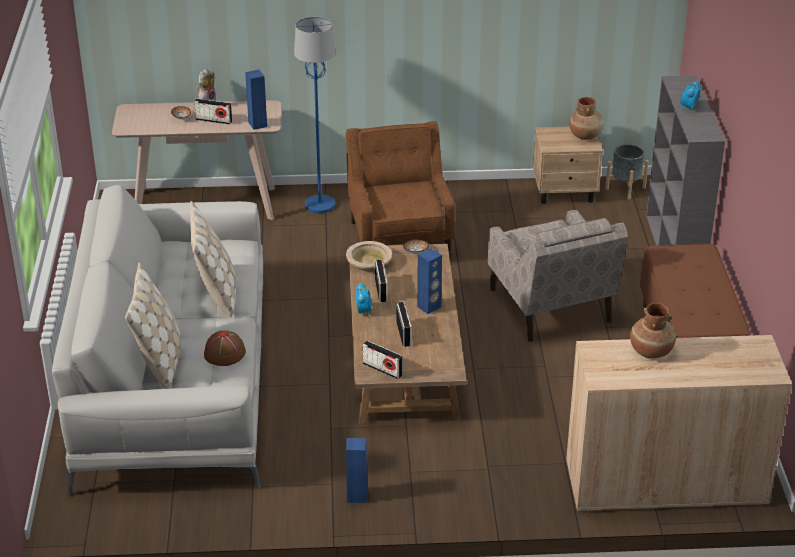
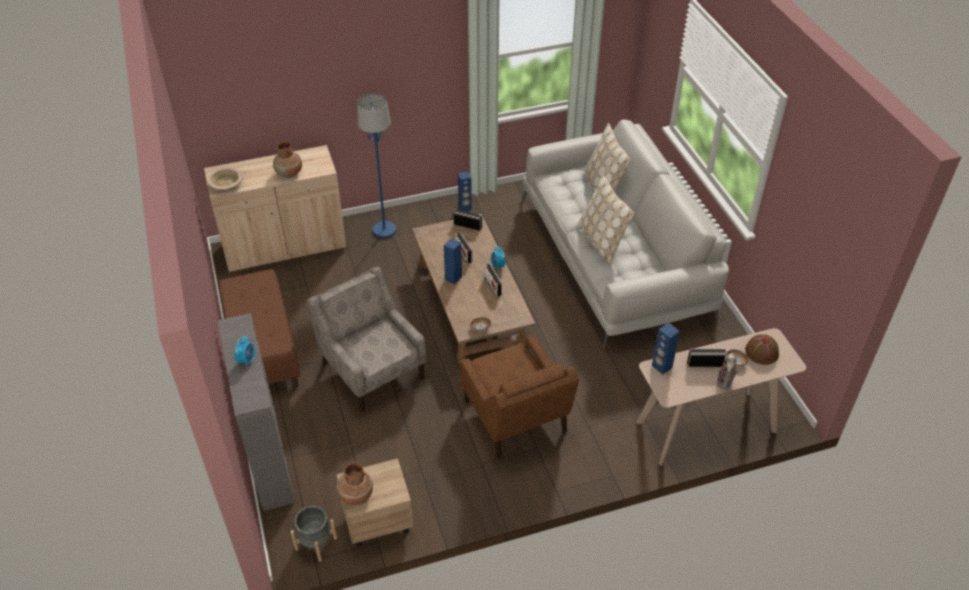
camera: 165 degrees right, 10 degrees up
(224, 354) = (566, 198): brown hat -> brown hat (761, 352)
(320, 205) = (605, 450): blue floor lamp -> blue floor lamp (384, 230)
(369, 262) = (512, 310): beige bowl -> beige bowl (226, 184)

